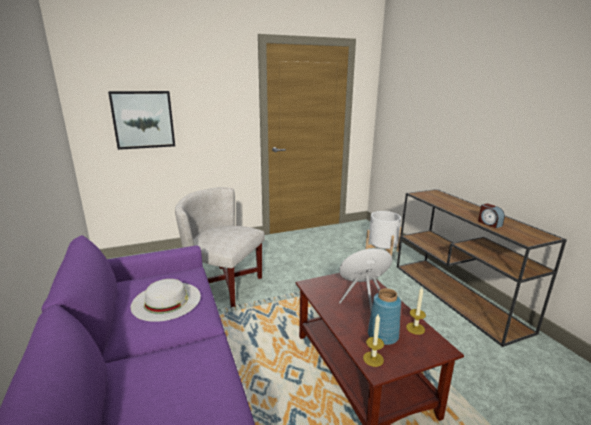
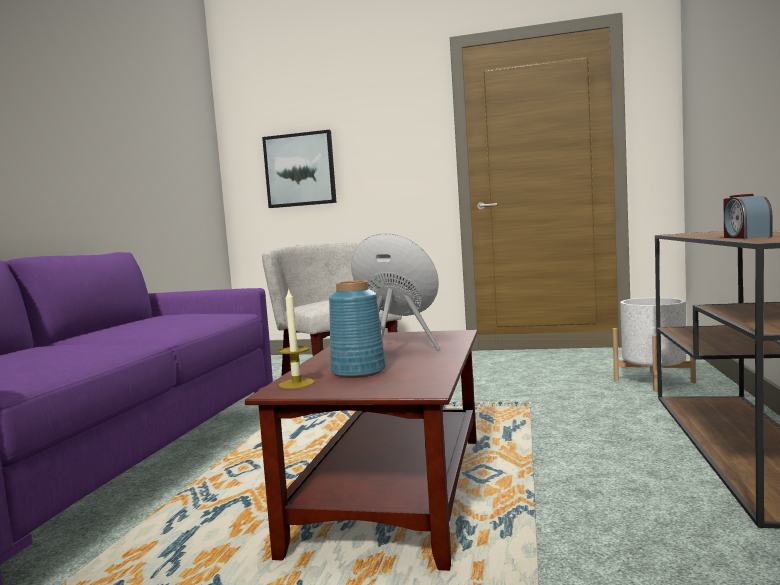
camera: 35 degrees right, 15 degrees down
(166, 300) = (163, 322): white hat -> none
(415, 328) = (425, 372): candle -> none

